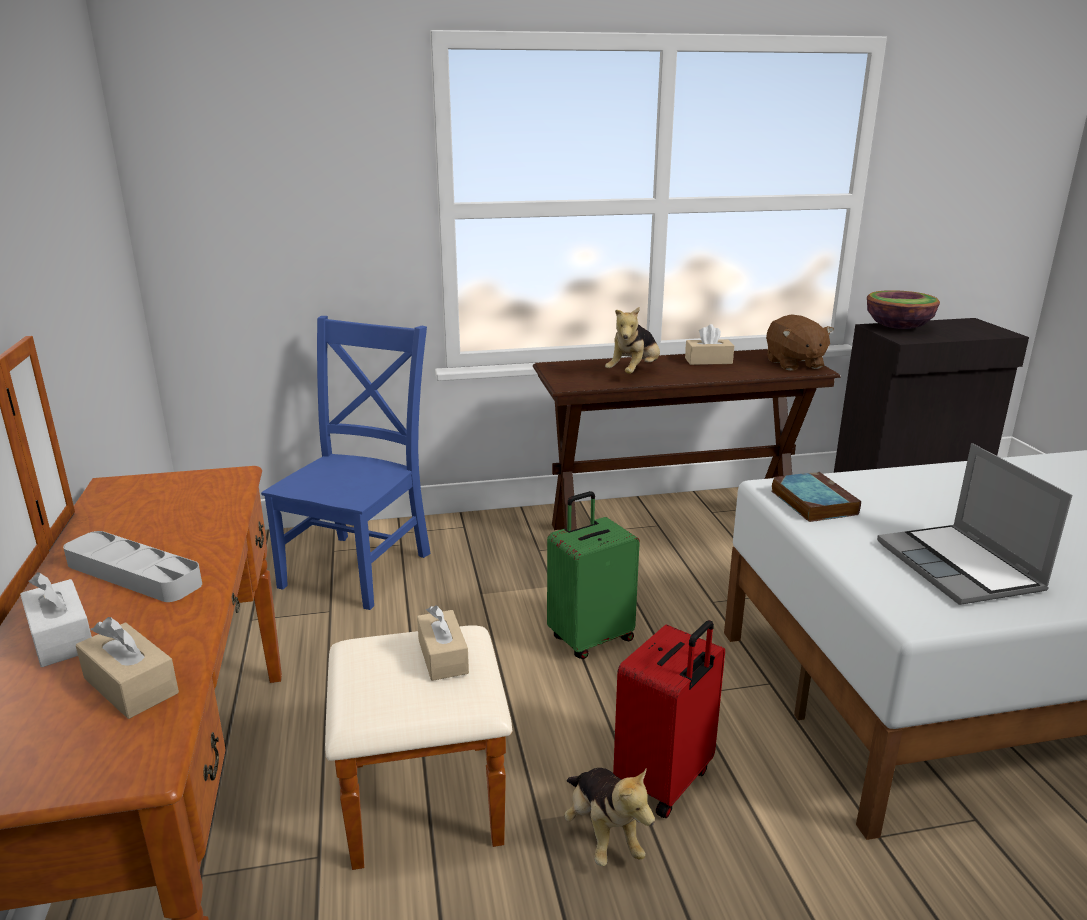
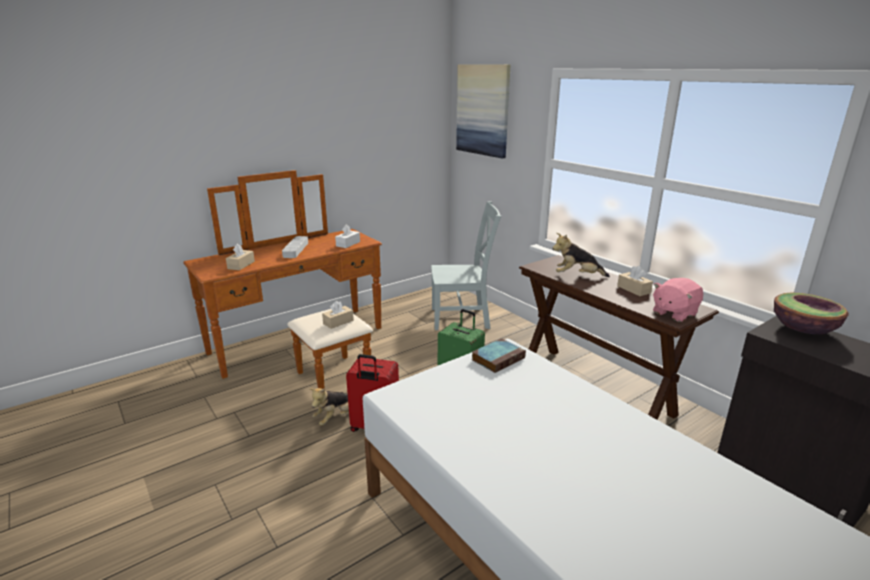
camera: 65 degrees right, 0 degrees up
(61, 637) = (260, 253): white tissue box -> white tissue box (348, 244)
(238, 124) = (483, 110): none -> picture
(360, 567) = (463, 318): blue chair -> grey chair
(794, 364) = (674, 313): brown plush toy -> pink plush toy
(961, 567) = (454, 407): laptop -> none

